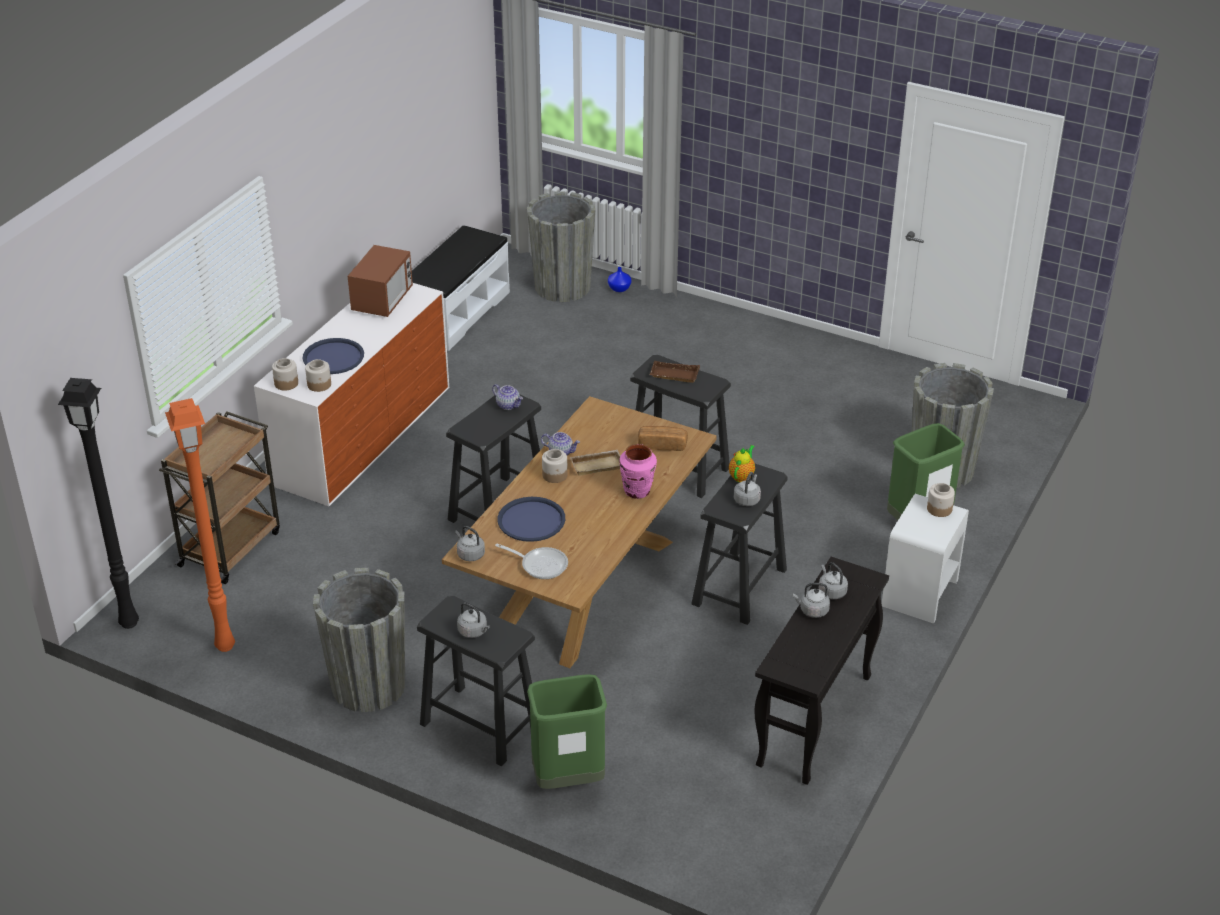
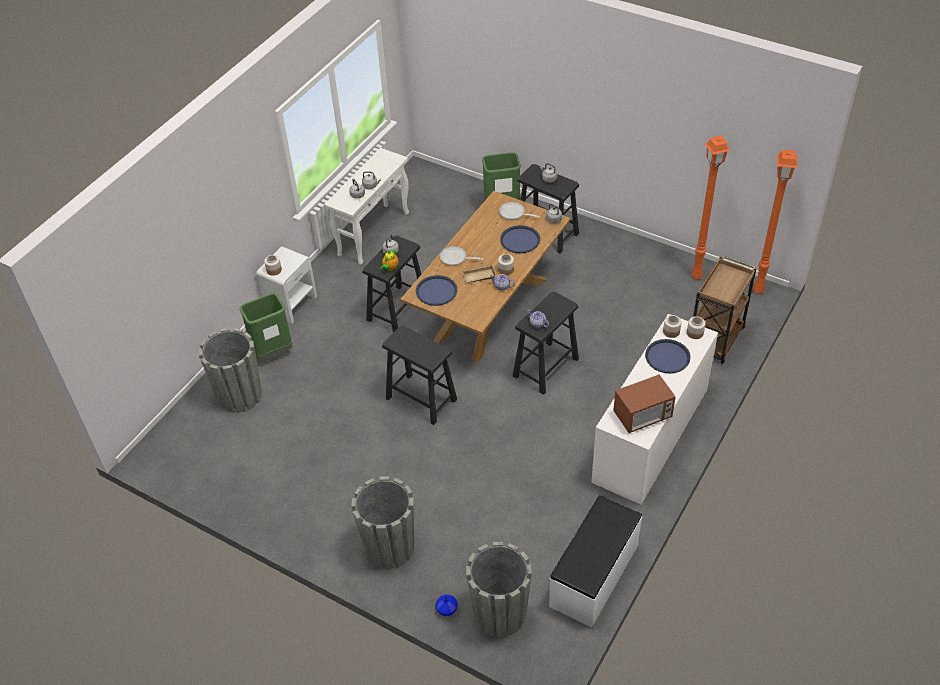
camera: 175 degrees left, 10 degrees up
(128, 622) = (759, 291): black floor lamp -> orange floor lamp
(368, 686) = (609, 253): grey planter -> grey planter (389, 547)
(382, 301) = (642, 416): microwave -> microwave turned 135 degrees counterclockwise
(637, 491) = (455, 258): pink vase -> frying pan
(662, 445) = (436, 291): bread -> blue tray
(673, 376) = (421, 348): brown tray -> none
(814, 721) = (374, 233): black console table -> white console table

